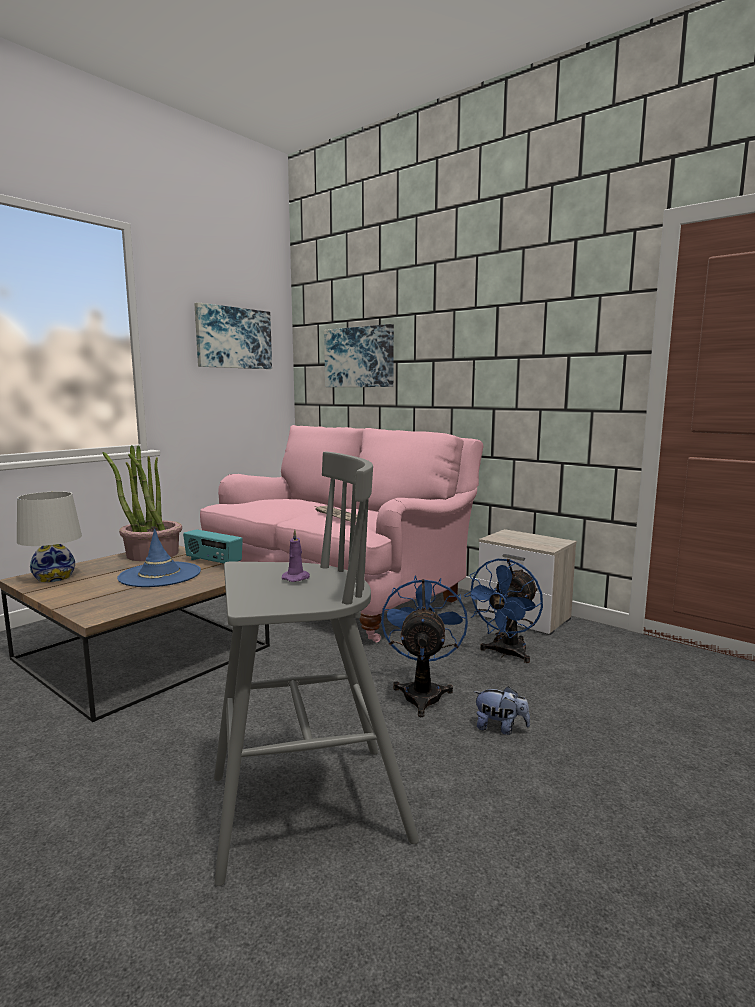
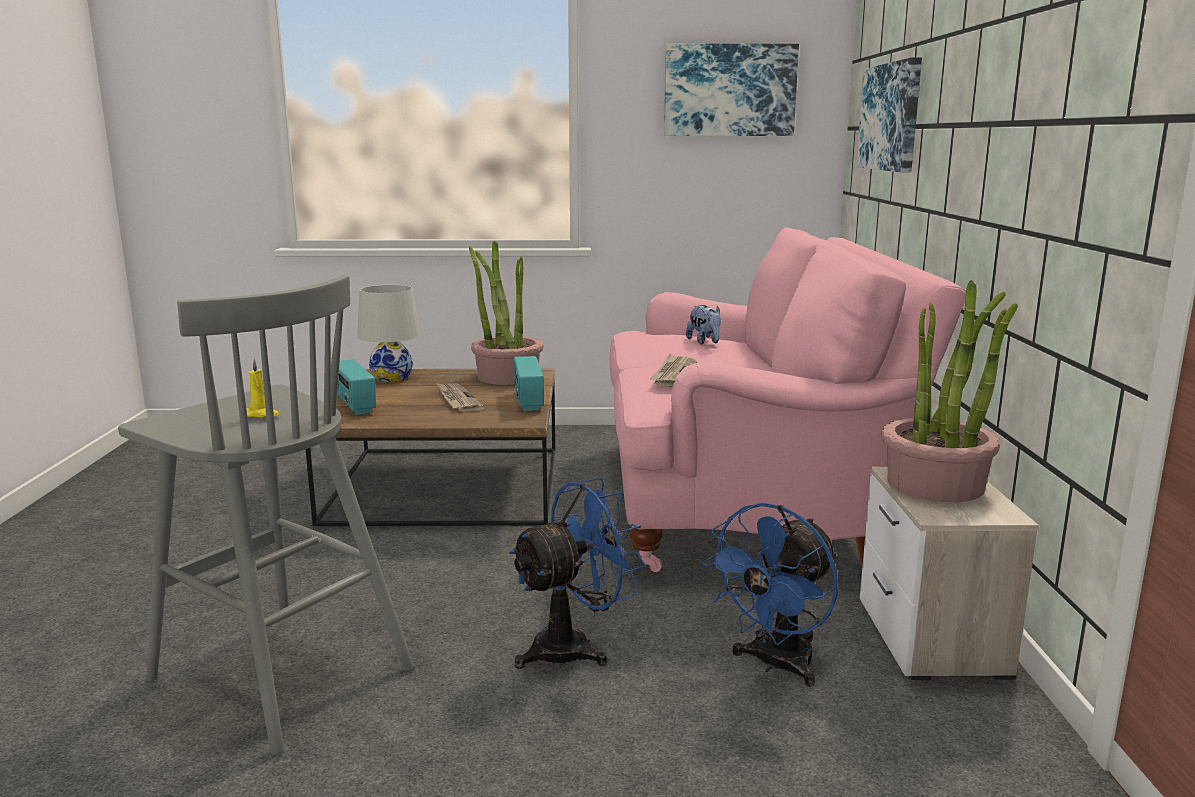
camera: 50 degrees right, 5 degrees up
(82, 601) = (354, 405): none -> radio
(160, 575) = (457, 400): blue hat -> newspaper
(297, 578) = (261, 414): purple candle -> yellow candle
(500, 728) = (559, 729): plush toy -> plush toy (705, 342)
(505, 654) = (775, 665): blue fan -> blue fan turned 45 degrees counterclockwise
(516, 538) = (936, 485): none -> potted plant

